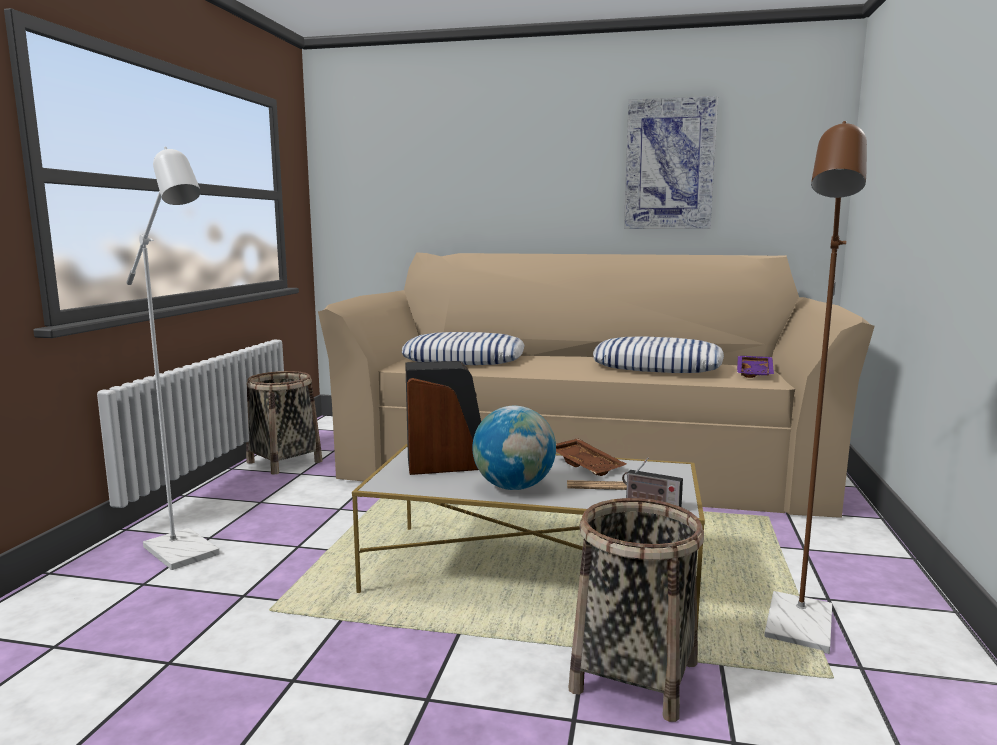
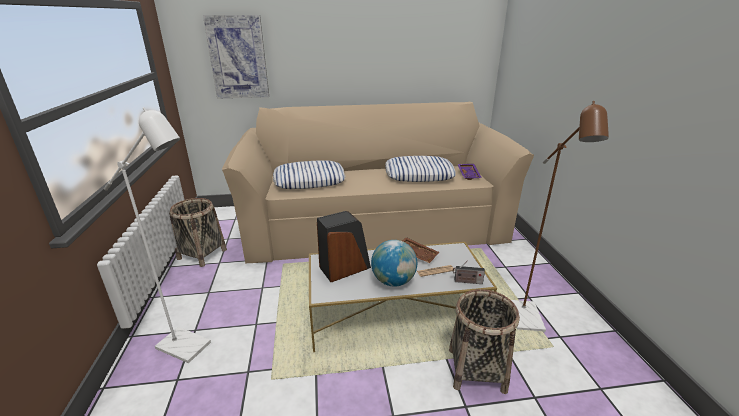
camera: 20 degrees left, 15 degrees up
(669, 165) = (407, 46): picture -> picture (238, 57)

